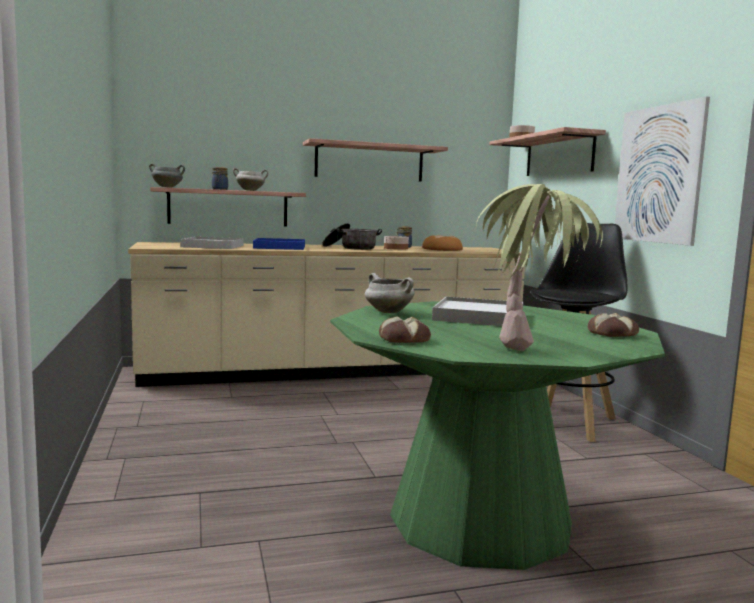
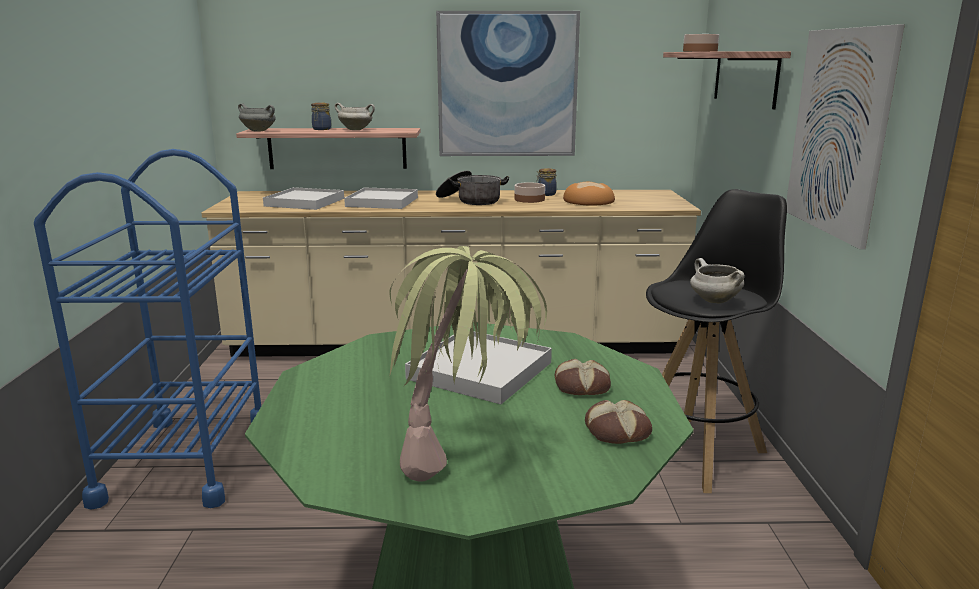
camera: 15 degrees right, 10 degrees up
(153, 452) = (185, 460): none -> blue cart
(279, 247) = (382, 202): blue tray -> white tray
(369, 162) = (507, 85): shelf -> picture
(387, 312) = (374, 353): white cooking pot -> white cooking pot (713, 301)
(404, 339) = (308, 435): bread -> bread (581, 386)

